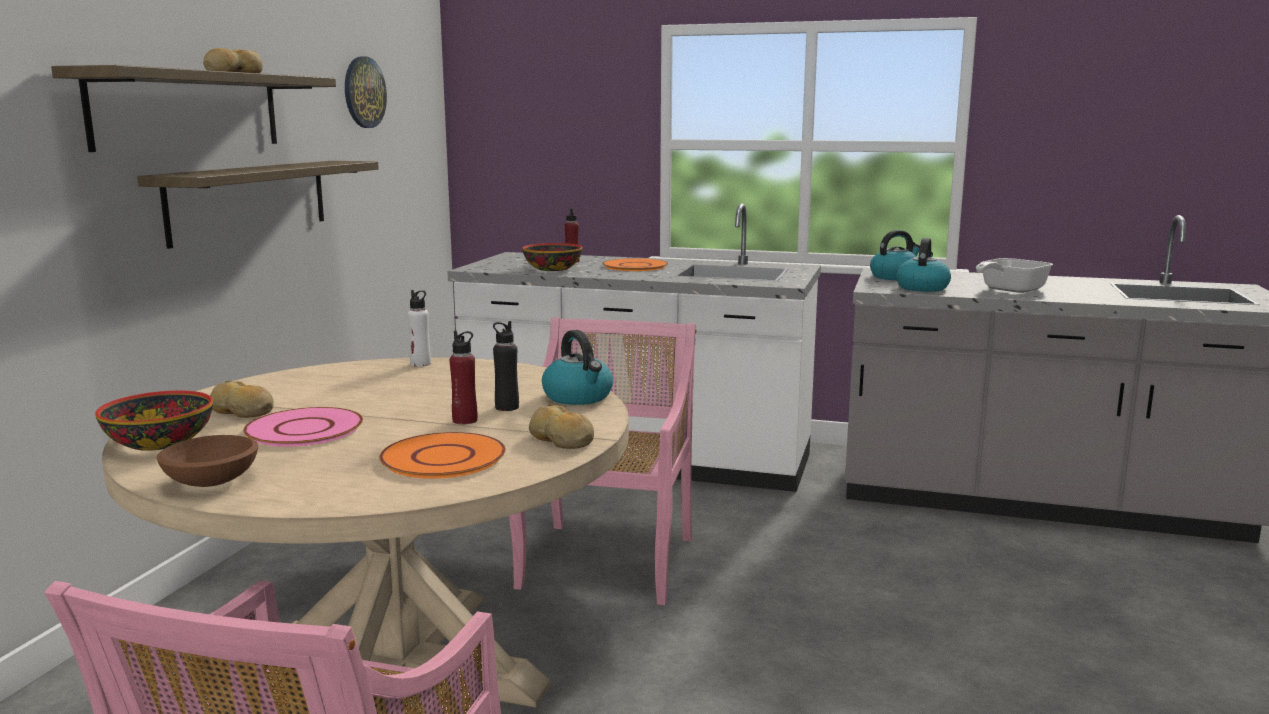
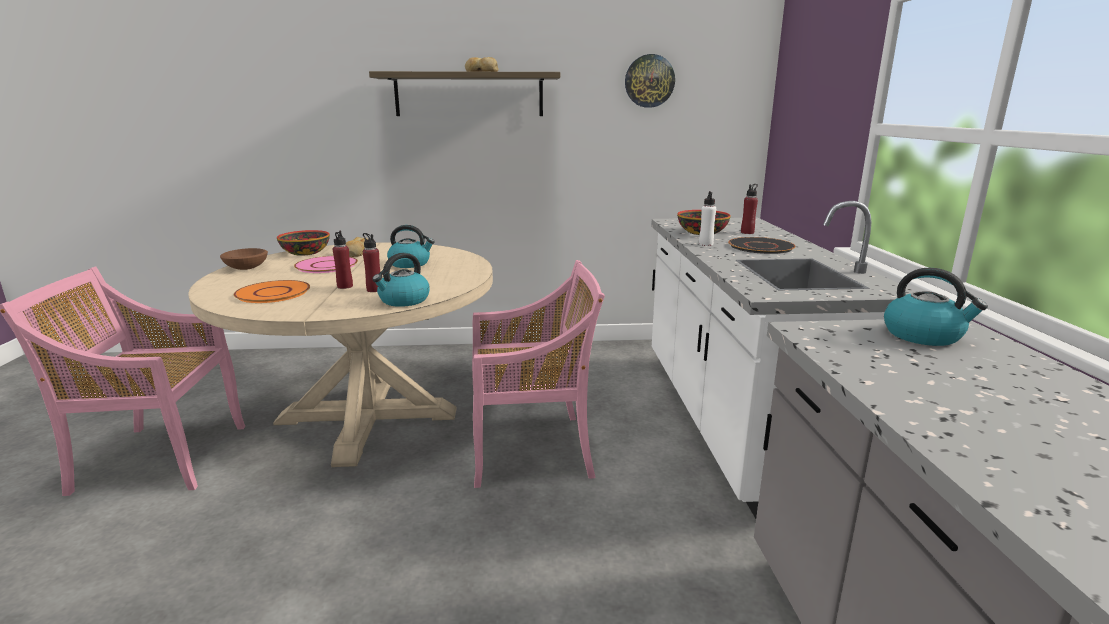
camera: 70 degrees right, 5 degrees up
(250, 200) = (514, 150): shelf -> none
(420, 364) = (468, 261): white bottle -> white bottle (705, 244)
(507, 407) = (374, 290): black bottle -> red bottle
(561, 439) = (305, 309): bread -> none
(635, 266) = (761, 247): orange plate -> black plate
(922, 287) = (865, 352): kettle -> kettle (410, 264)
(1008, 290) = (963, 410): frying pan -> none

